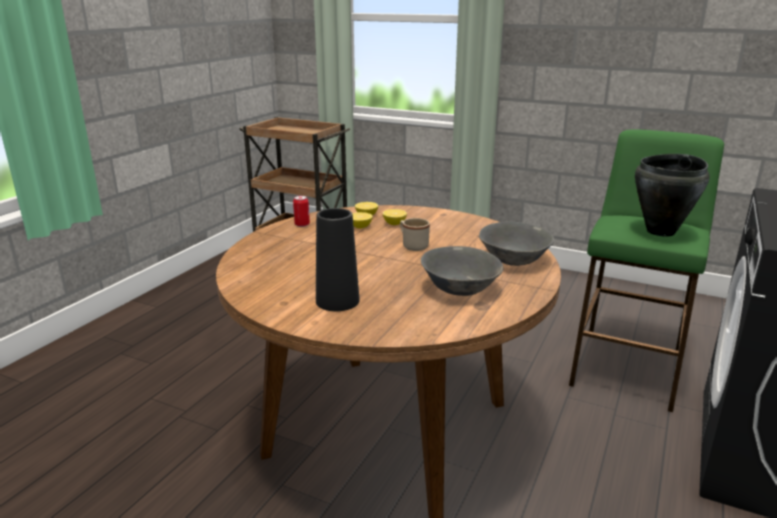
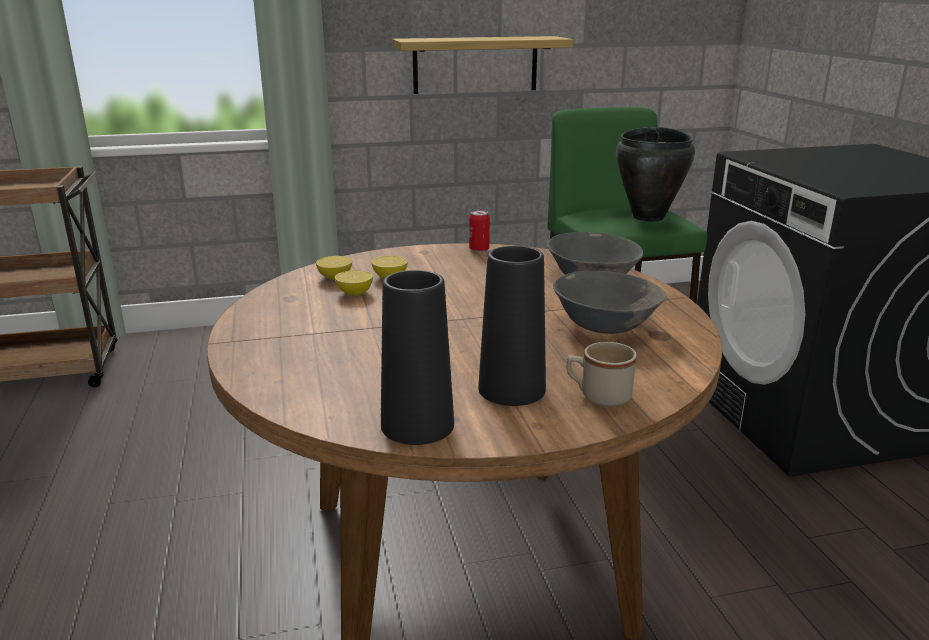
camera: 40 degrees left, 0 degrees up
(264, 299) = (417, 425): none -> black vase
(302, 225) = (267, 313): can -> can (479, 250)
(412, 245) = (463, 296): beige mug -> beige mug (598, 396)
(625, 83) = (475, 64): none -> shelf

